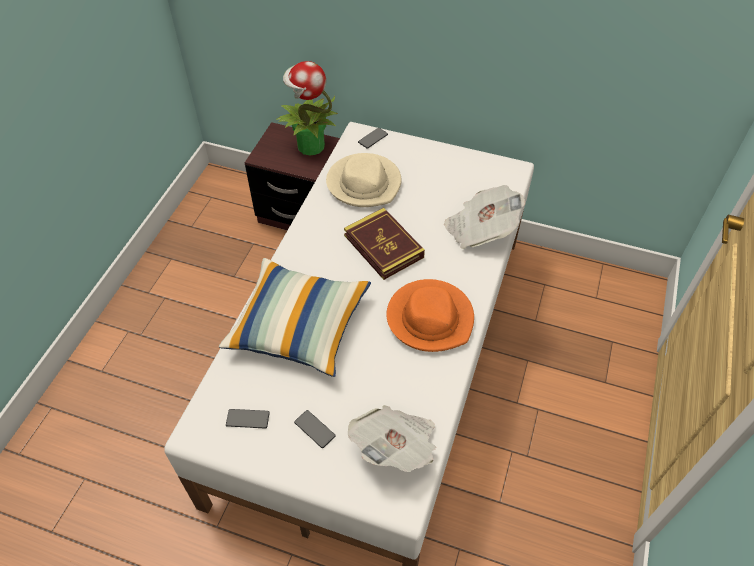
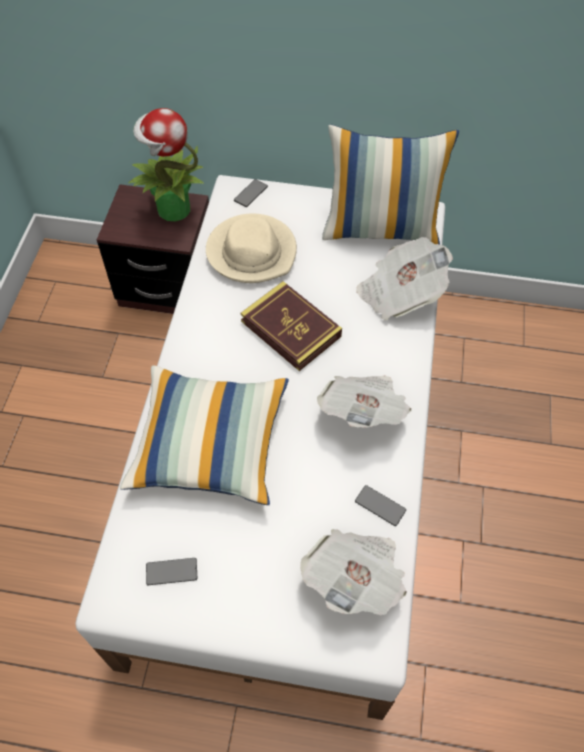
camera: 10 degrees left, 5 degrees up
(314, 429) = (255, 571): phone -> phone (380, 506)
(430, 318) = (363, 411): orange hat -> newspaper
(475, 177) = (381, 228): none -> pillow

